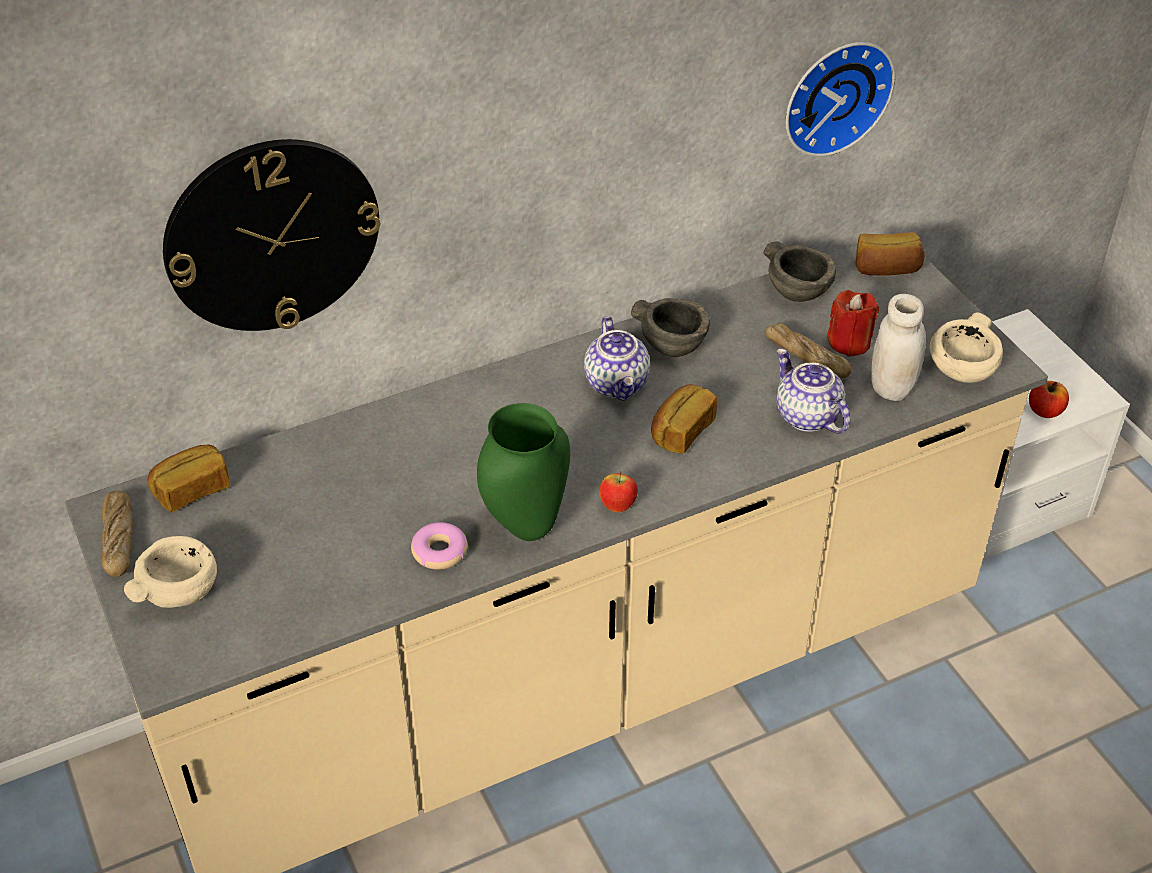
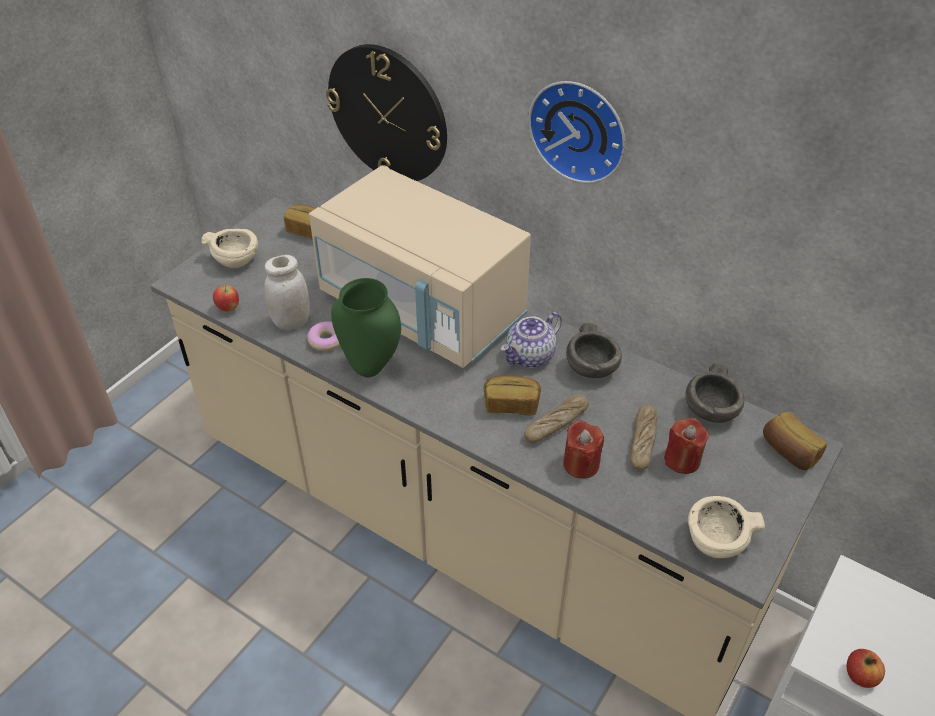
camera: 60 degrees right, 0 degrees up
(118, 539) = (259, 225): bread -> bread (556, 423)
(457, 440) = (422, 309): none -> beige microwave
(618, 506) = (418, 401): apple -> apple (228, 308)
(806, 416) = (581, 464): teapot -> red candle
(834, 95) = (808, 283): wall clock -> wall clock (580, 129)
(891, 387) = (655, 503): white jar -> white jar (291, 322)

